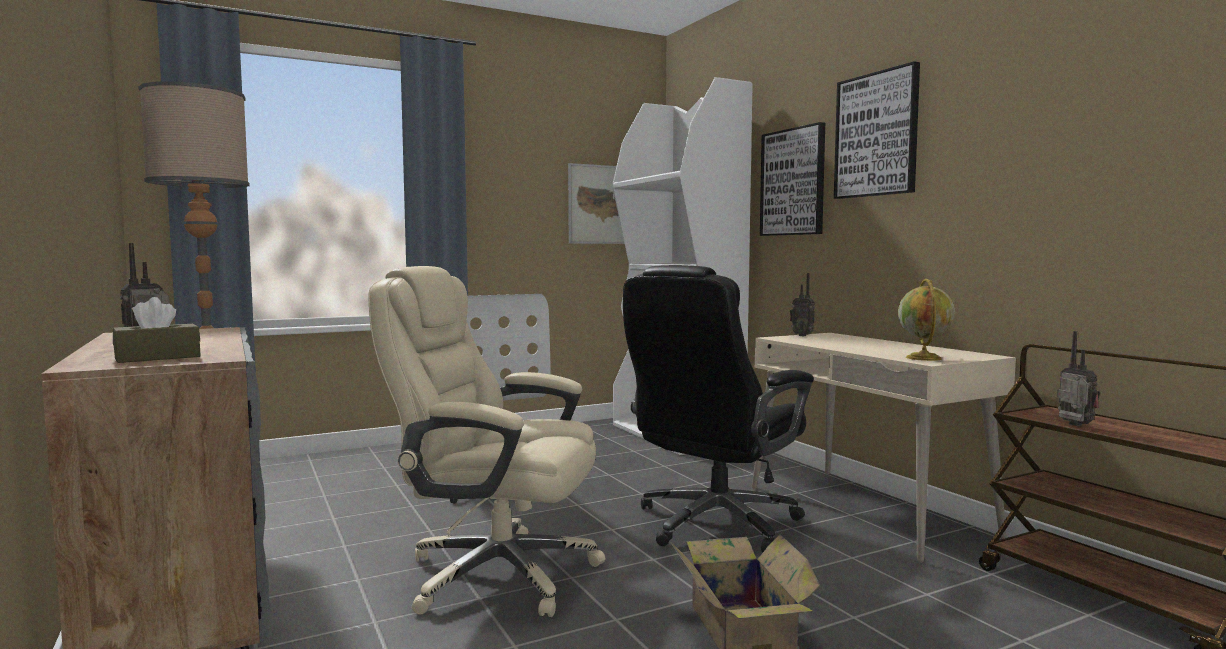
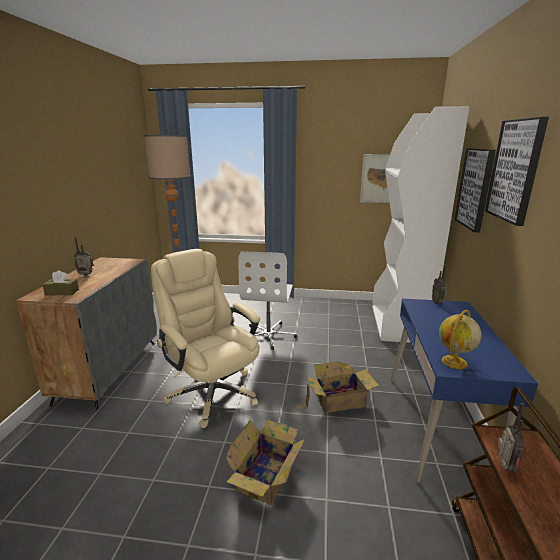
camera: 35 degrees right, 15 degrees up
(715, 524) = (337, 400): black office chair -> cardboard box
(867, 511) = (438, 426): beige desk -> blue desk

